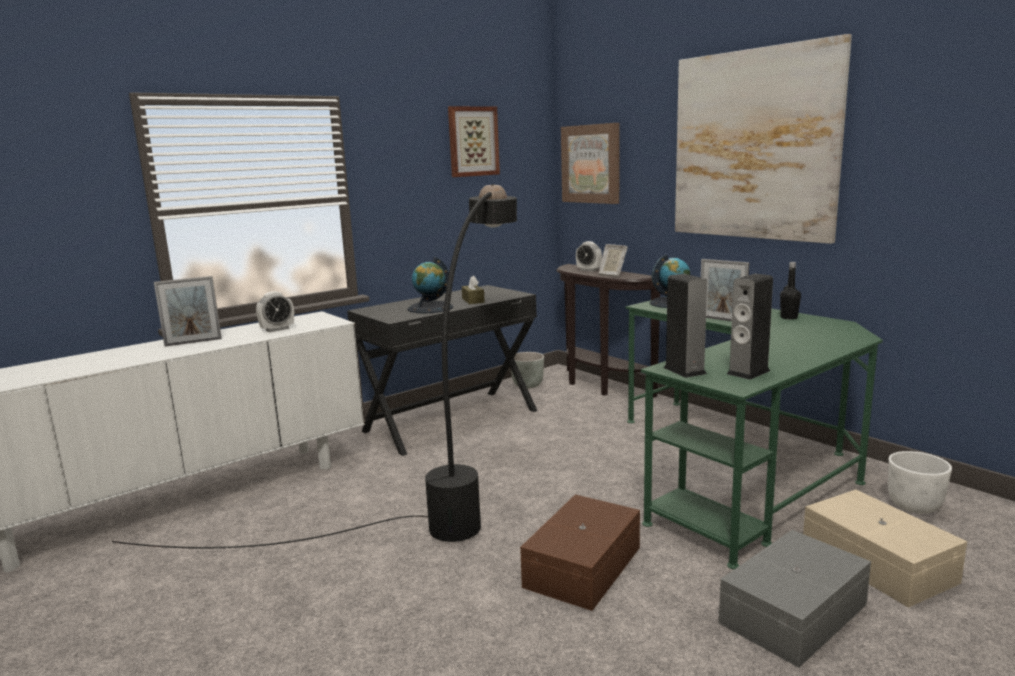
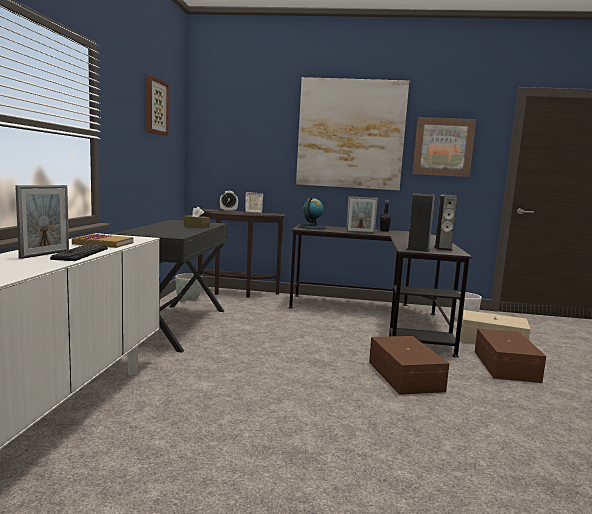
camera: 45 degrees left, 5 degrees down
(218, 343) = (81, 253): none -> keyboard
(277, 329) = (103, 243): alarm clock -> book
(430, 308) = (180, 230): globe -> none
(446, 497) = (265, 366): black floor lamp -> none
(591, 164) = (222, 137): picture -> picture (443, 147)
(740, 466) = (379, 317): green desk -> black desk
(796, 614) = (506, 366): grey storage box -> brown storage box

